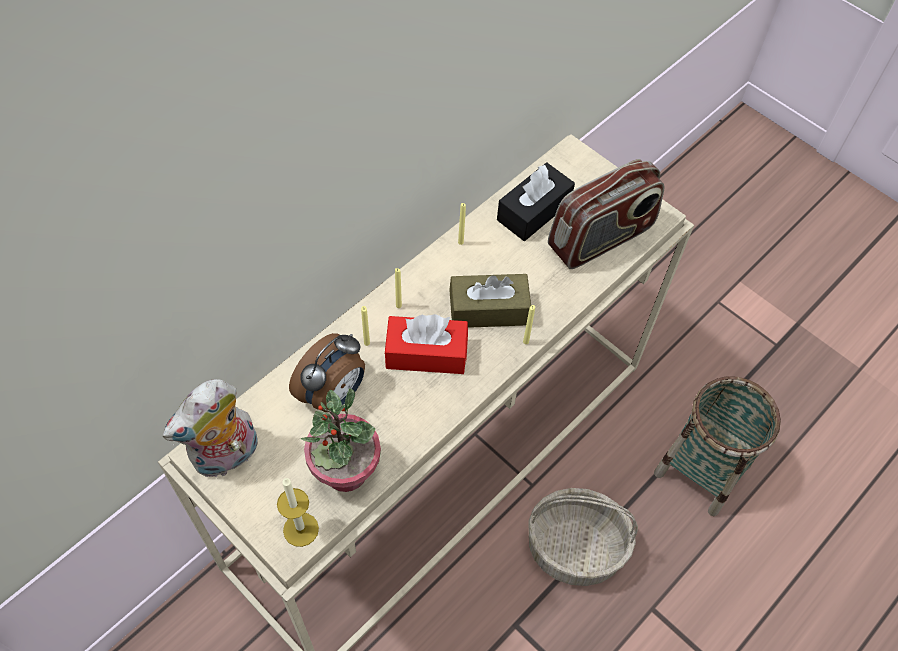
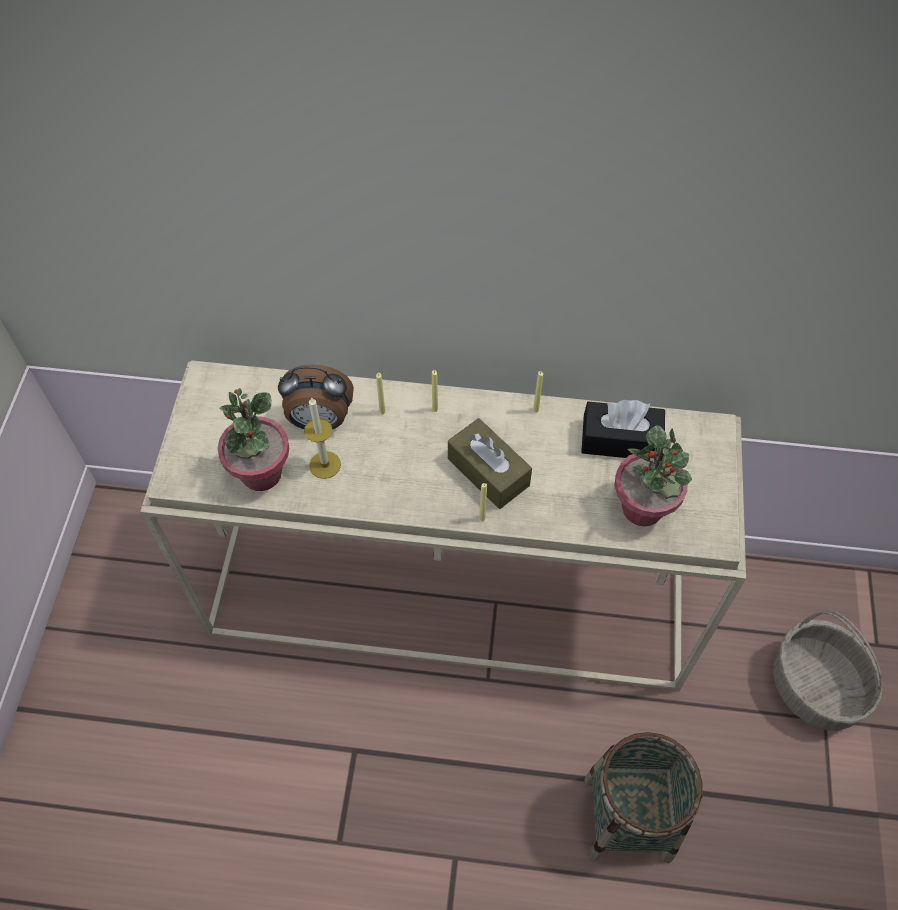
camera: 55 degrees right, 0 degrees up
(227, 457) = (215, 394): plush toy -> none
(301, 529) = (193, 477): candle -> candle (325, 465)
(426, 353) = (407, 456): red tissue box -> none
(575, 547) = (459, 754): basket -> basket (816, 687)
(601, 238) = (643, 508): radio -> potted plant

